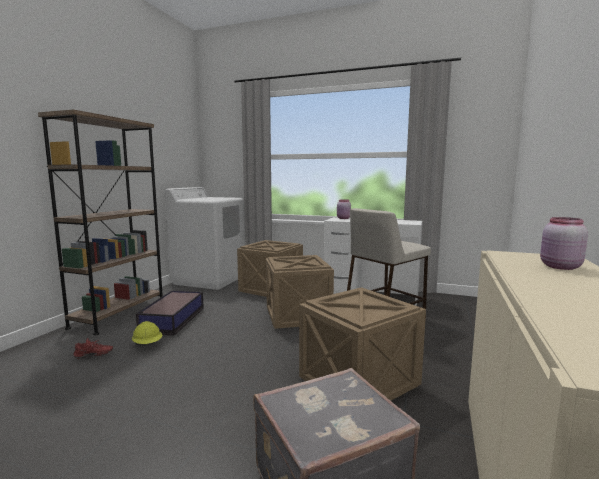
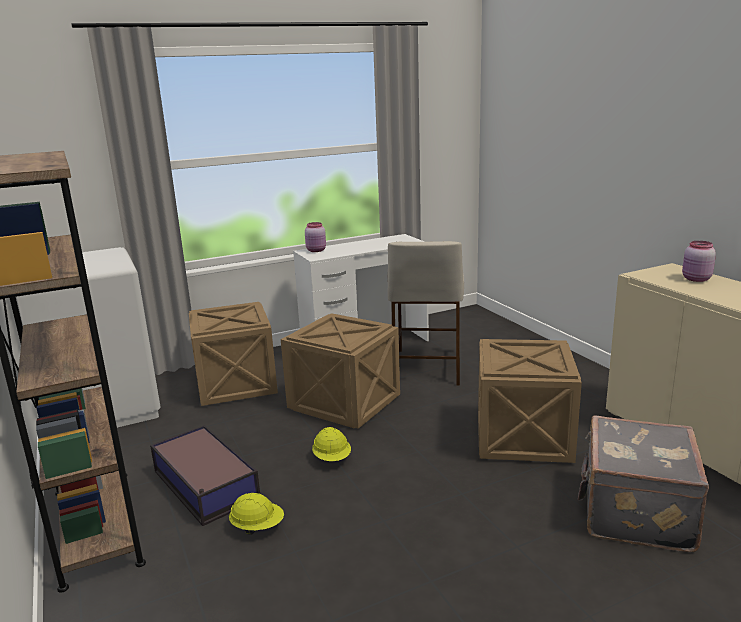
camera: 45 degrees left, 10 degrees up
(93, 356) = (223, 581): red shoe -> none
(235, 336) = (332, 459): none -> yellow hard hat

